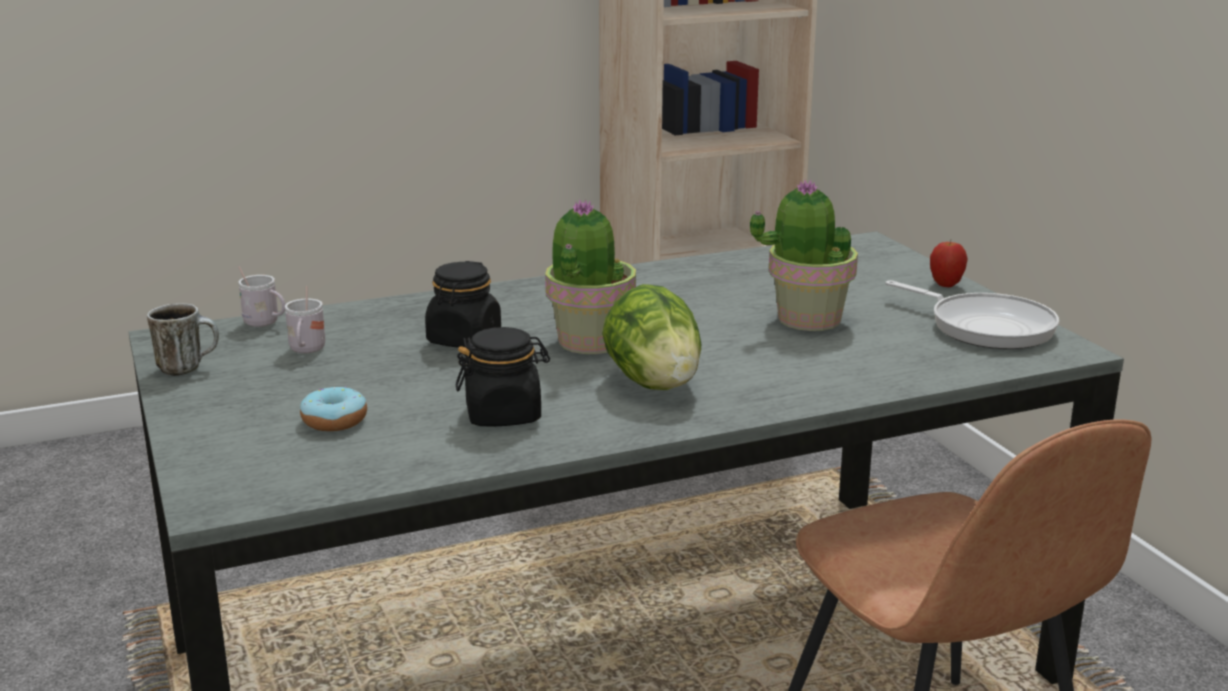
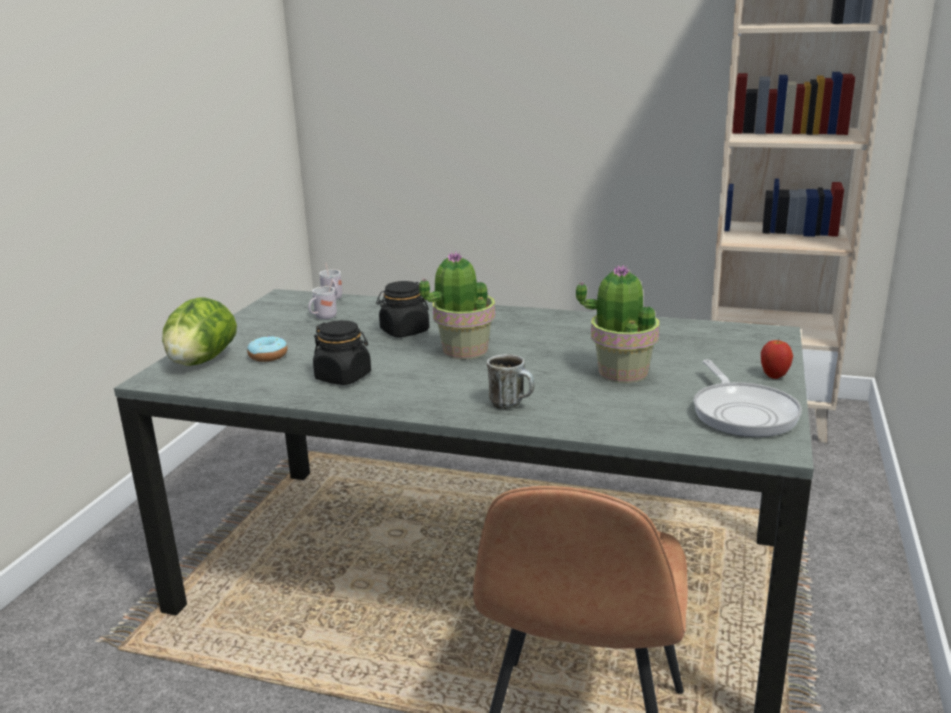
camera: 40 degrees right, 0 degrees up
(188, 368) = (263, 312): mug -> mug (512, 404)
(654, 383) = (451, 384): lettuce -> lettuce (201, 361)

